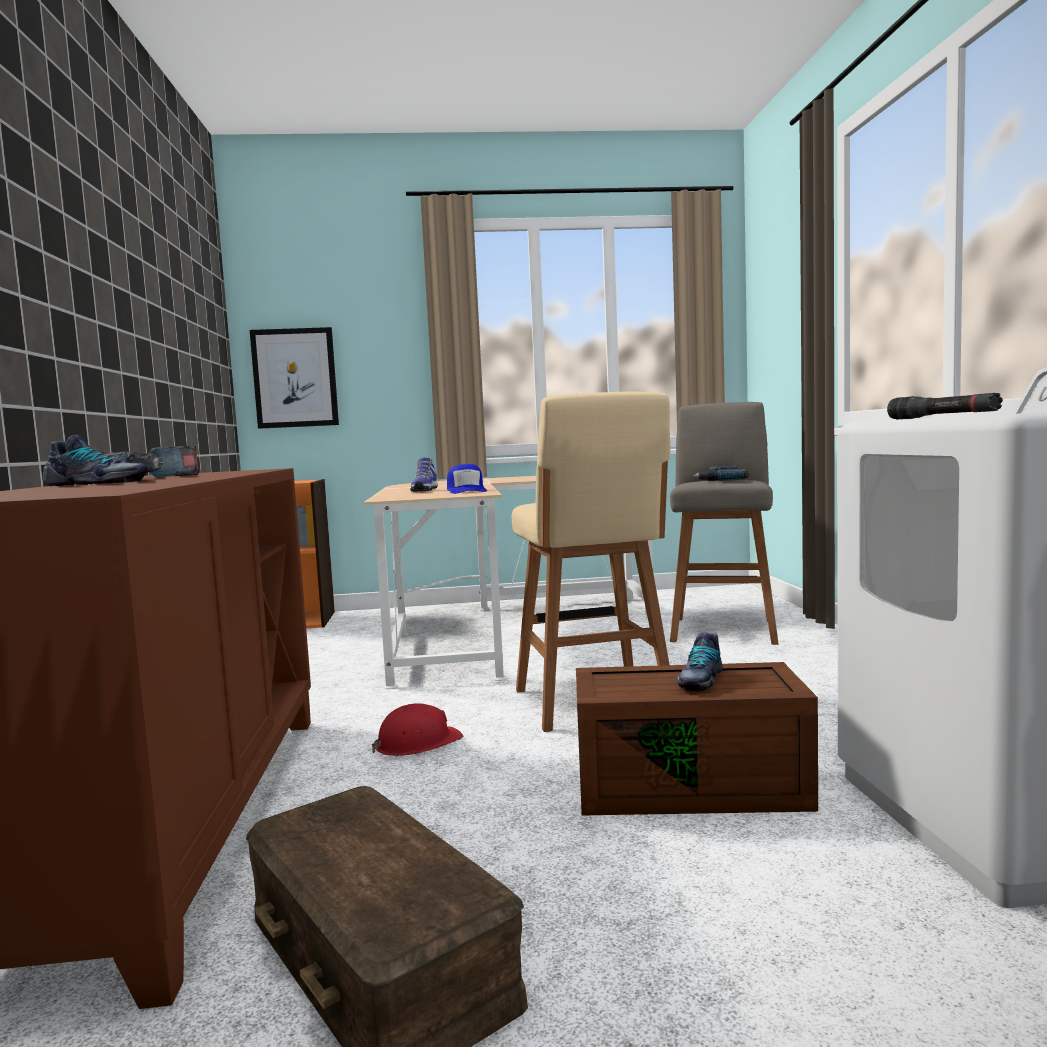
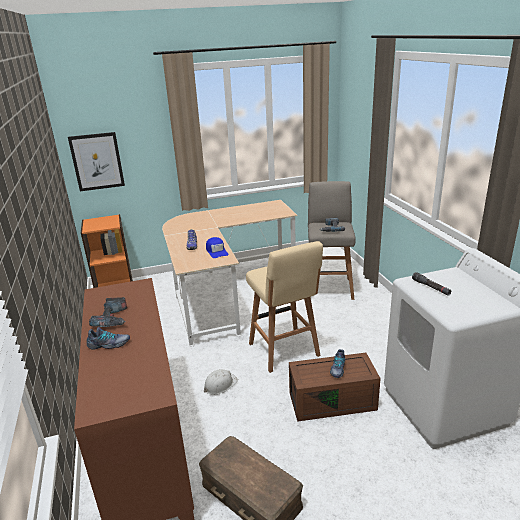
camera: 10 degrees left, 20 degrees up
(417, 743) = (220, 384): red hard hat -> white hard hat

